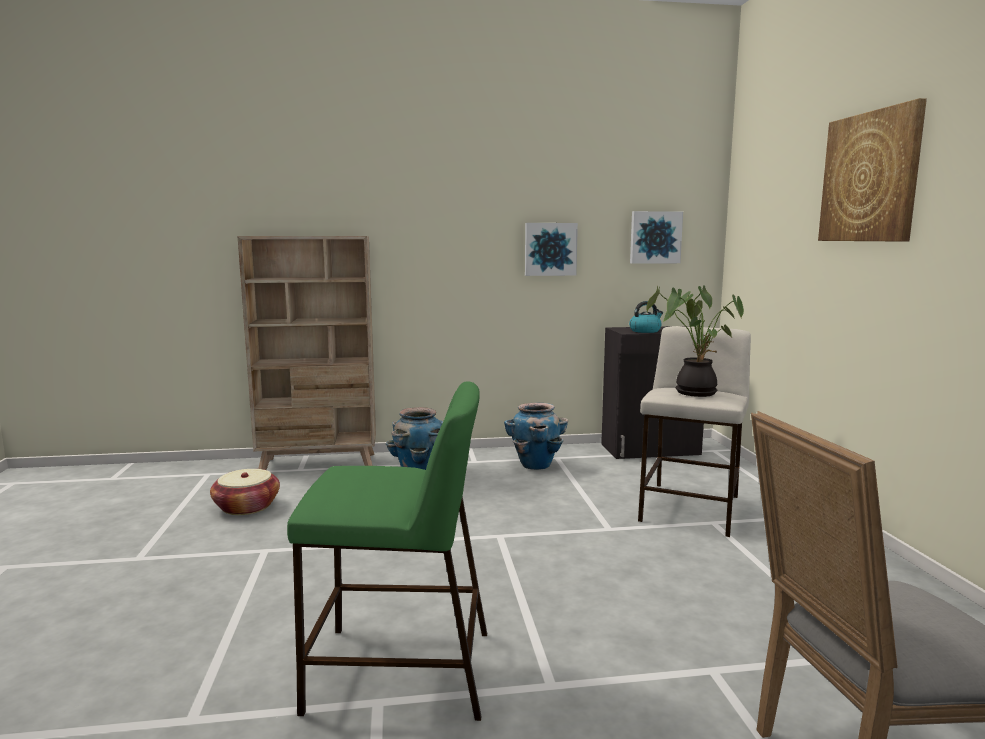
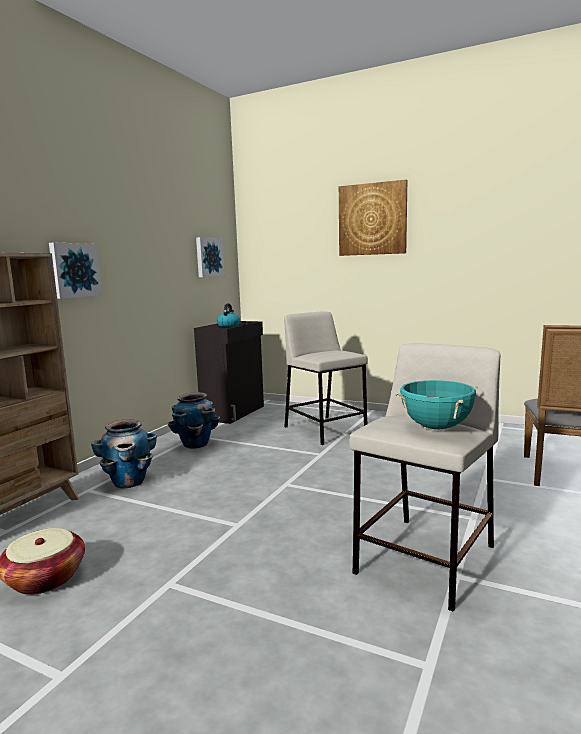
camera: 55 degrees left, 0 degrees up
(363, 491) = (436, 427): none -> turquoise cooking pot
(398, 671) = (425, 560): green stool -> beige stool
(550, 249) = (155, 267): picture -> picture (74, 270)
(694, 392) = (329, 352): potted plant -> none

